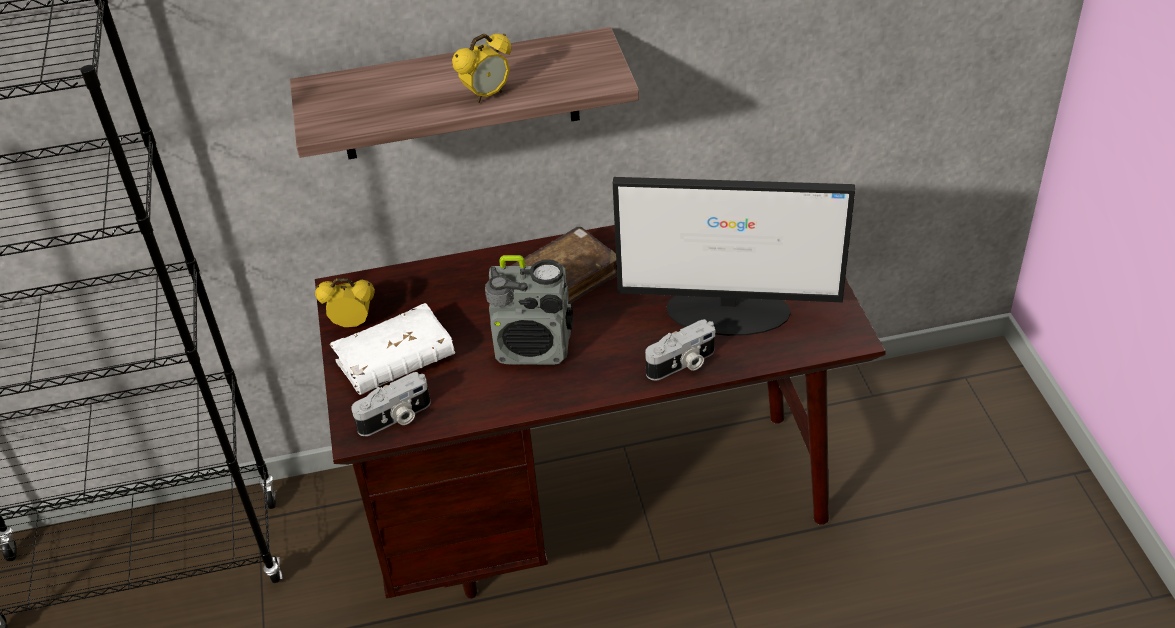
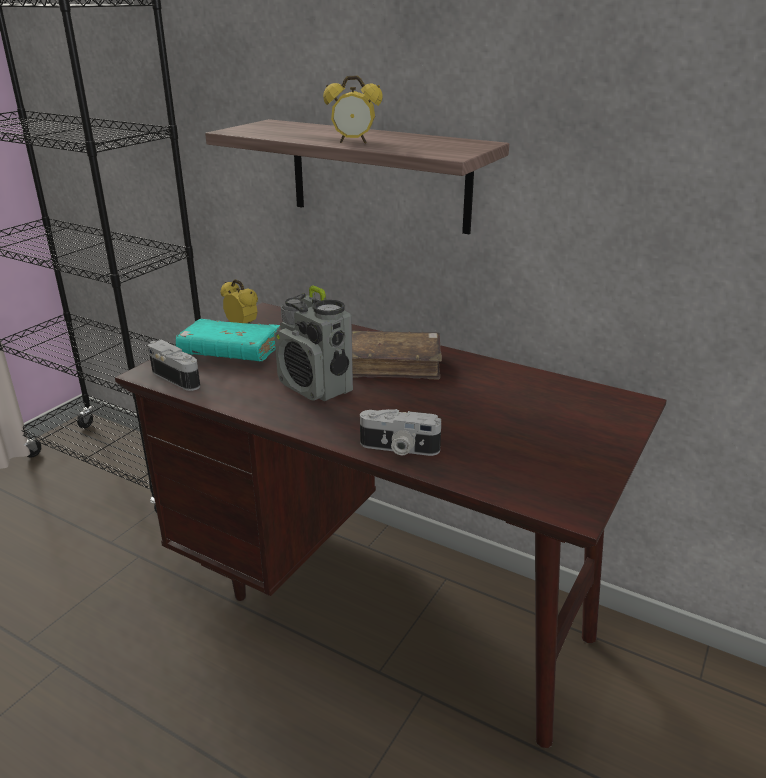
camera: 40 degrees right, 15 degrees down
(396, 361) = (230, 353): white book -> turquoise book
(396, 418) = (179, 377): camera -> camera turned 150 degrees counterclockwise
(730, 311) = (490, 438): monitor -> none

